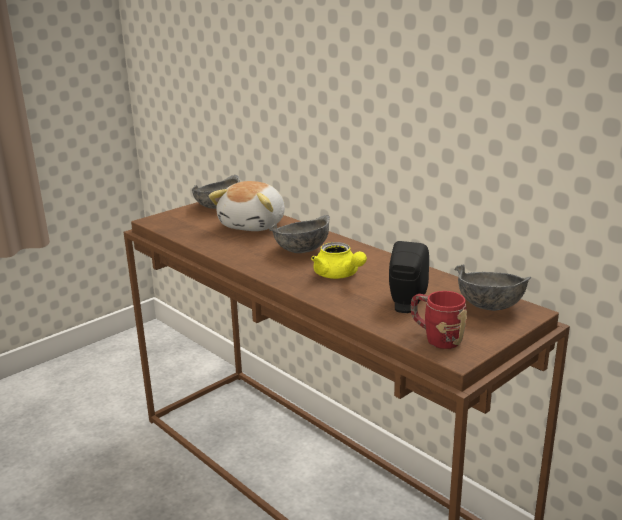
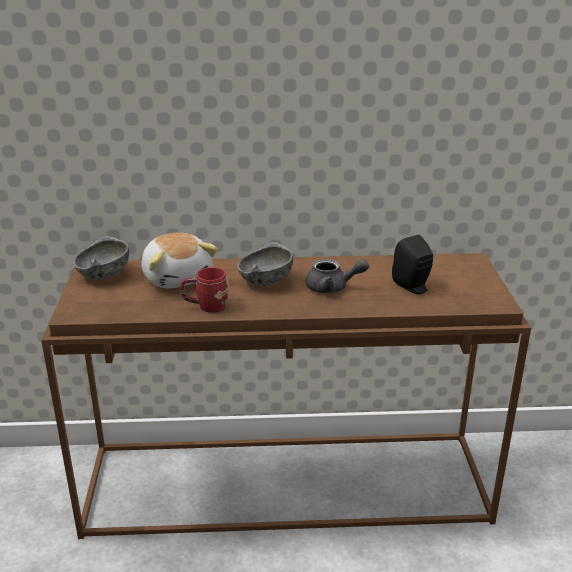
camera: 50 degrees left, 5 degrees up
(339, 275) = (332, 288): yellow teapot -> grey teapot
(436, 338) = (470, 299): red mug -> red mug (206, 306)
(490, 306) = (452, 265): grey bowl -> none

